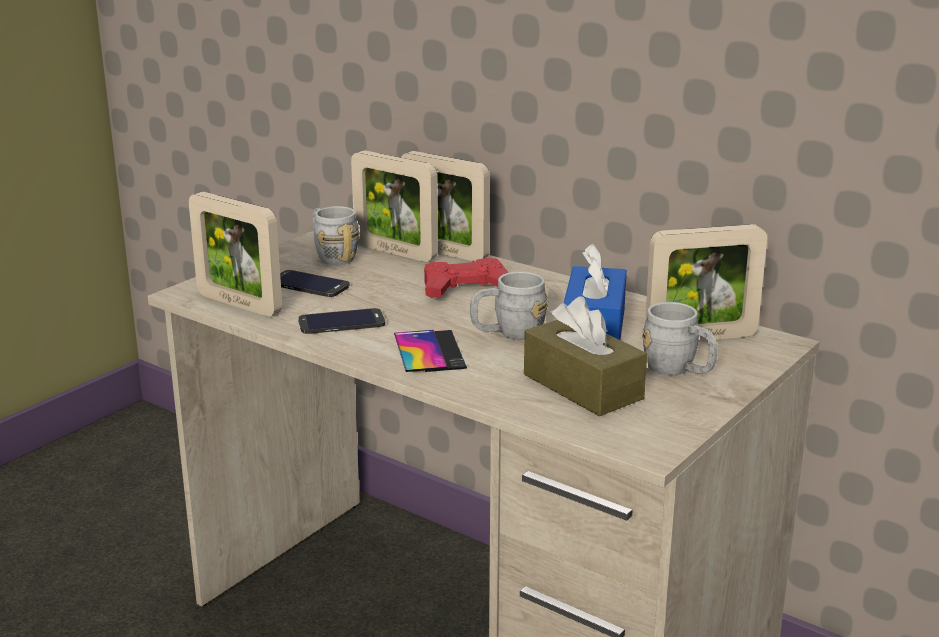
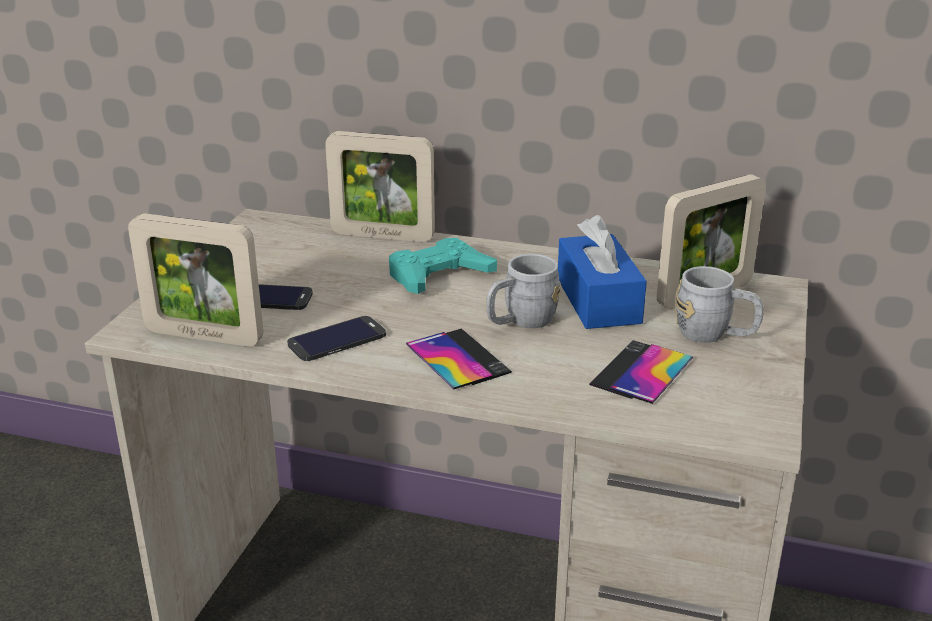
camera: 20 degrees left, 5 degrees up
(332, 256) = (265, 258): grey mug -> none
(395, 252) = (331, 243): picture frame -> none
(467, 289) = (438, 275): red game controller -> turquoise game controller
(582, 386) = (641, 372): brown tissue box -> phone

